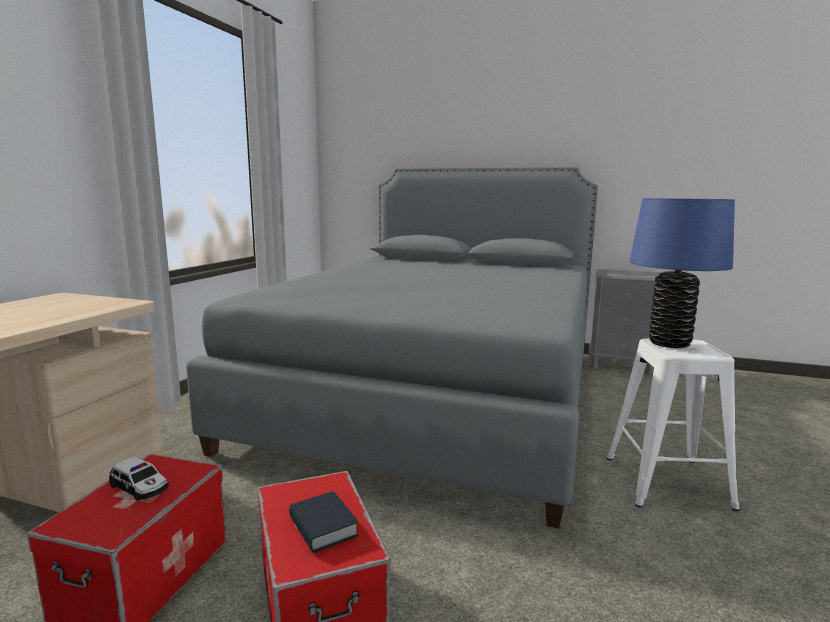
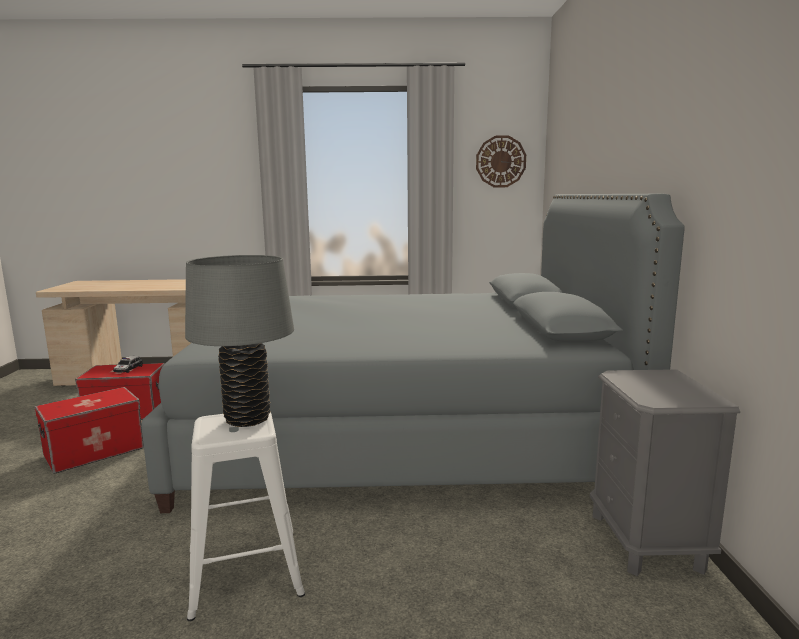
camera: 70 degrees right, 0 degrees up
(296, 133) = (500, 161): none -> wall clock
(323, 528) = (77, 405): book -> none
(669, 343) = (247, 419): blue table lamp -> grey table lamp

